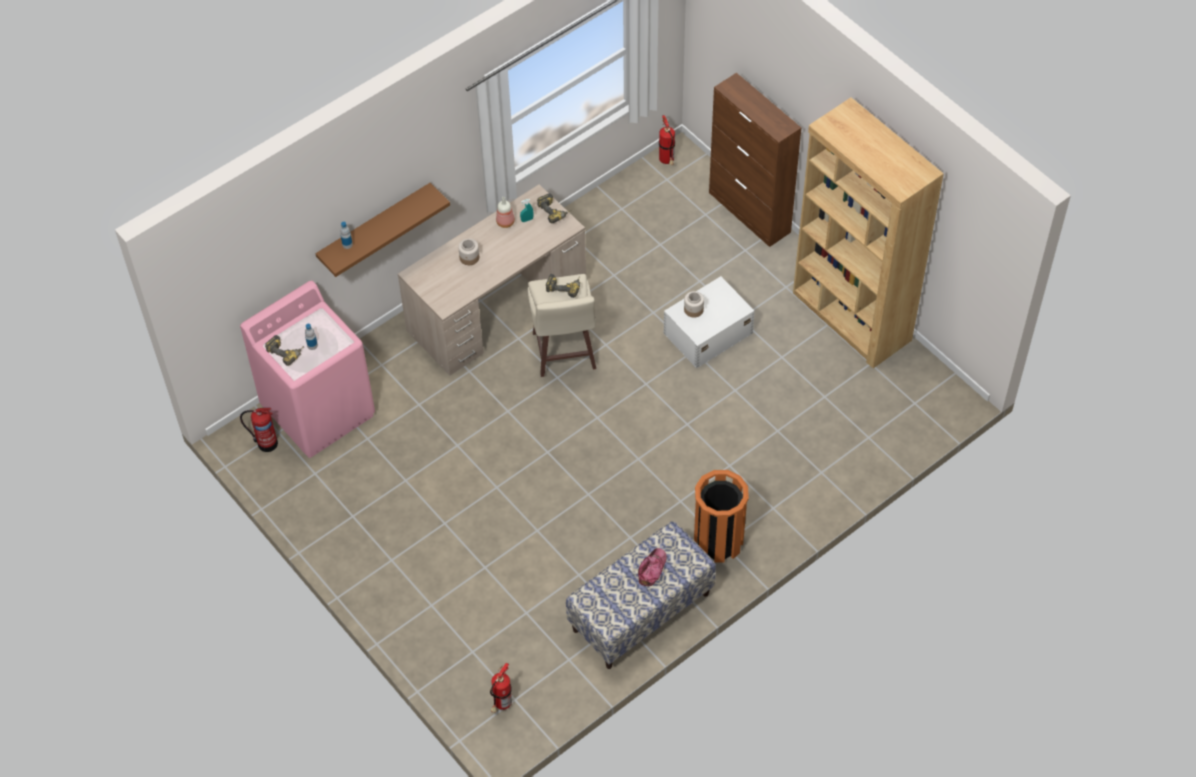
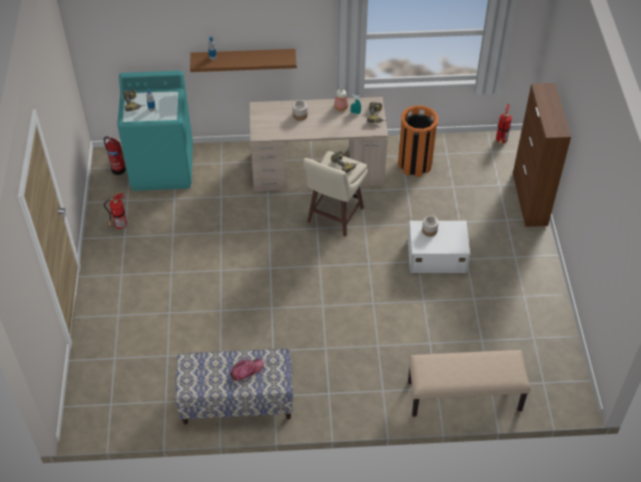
camera: 35 degrees right, 5 degrees down
(319, 410) = (163, 168): pink washing machine -> turquoise washing machine
(501, 705) = (100, 402): fire extinguisher -> fire extinguisher (119, 226)
(718, 541) = (327, 388): orange trash can -> orange trash can (415, 164)
(851, 317) = (544, 301): brown bookcase -> none
(853, 464) = (464, 396): none -> beige bench

